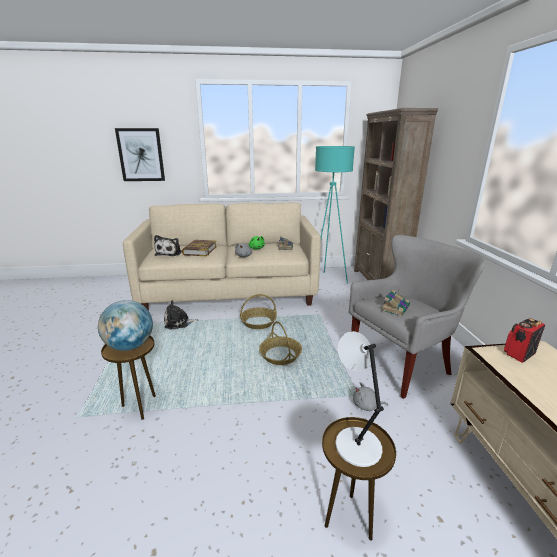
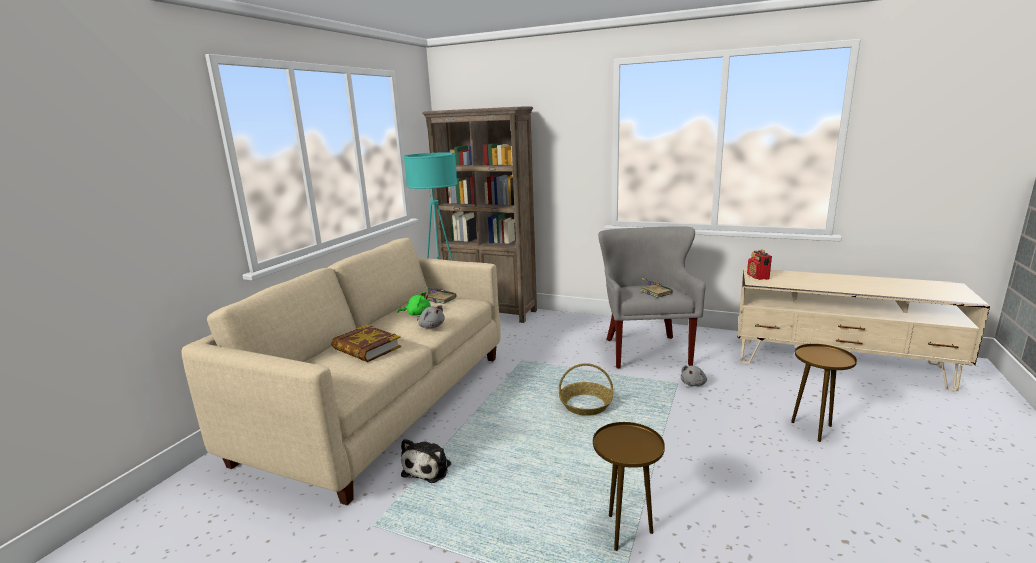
camera: 60 degrees left, 5 degrees down
(130, 346) = (625, 443): globe -> none
(141, 155) = (116, 213): picture -> none
(170, 253) = (335, 373): plush toy -> none
(258, 322) = (499, 401): basket -> none
(356, 444) = (823, 356): grey table lamp -> none

